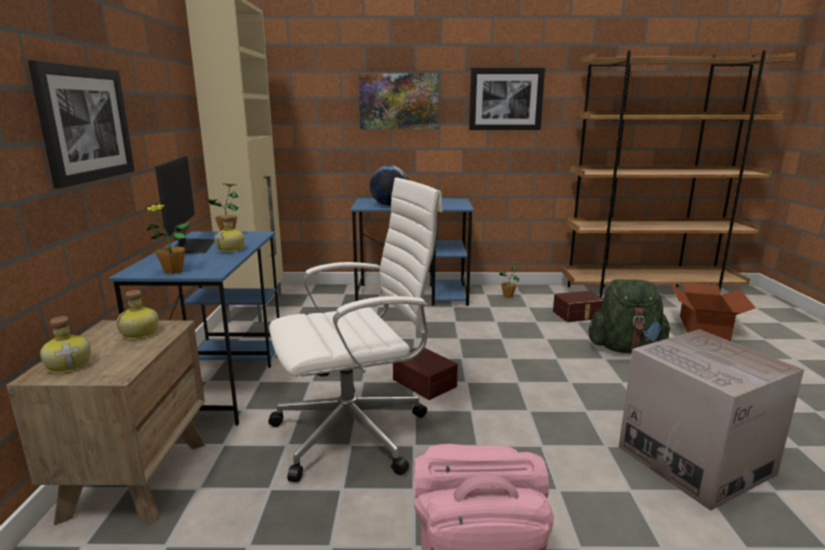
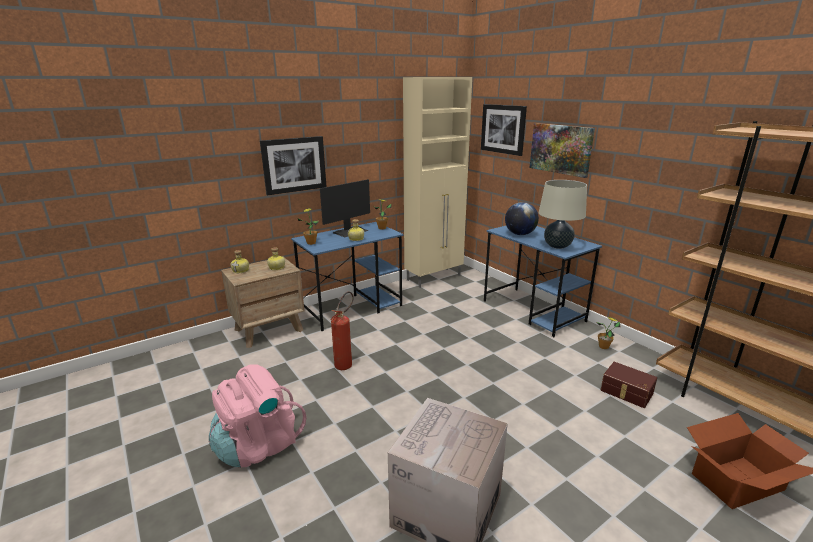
camera: 55 degrees right, 5 degrees up
(356, 432) = (346, 363): white office chair -> fire extinguisher
(425, 382) = (419, 363): brown storage box -> none
(444, 205) = (557, 246): none -> beige table lamp
(505, 99) = (652, 159): picture -> picture (503, 129)
(625, 348) = (595, 435): green backpack -> none

